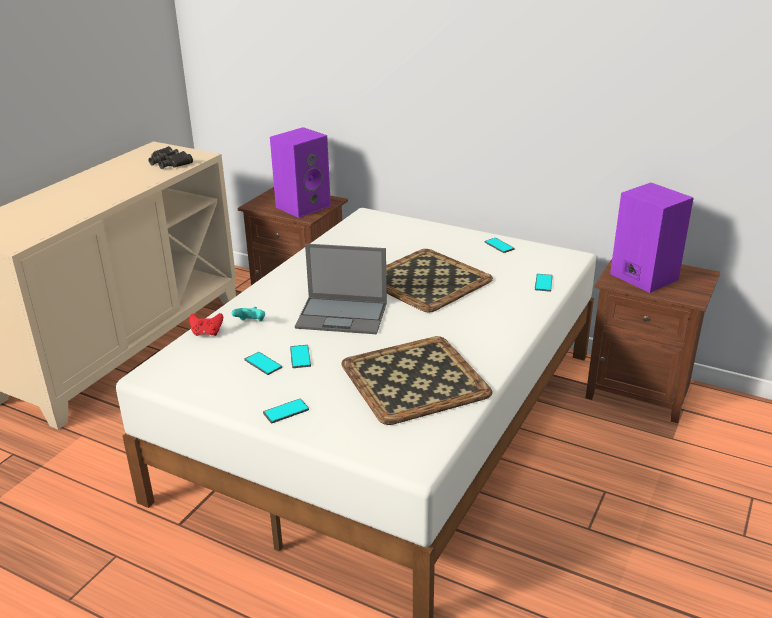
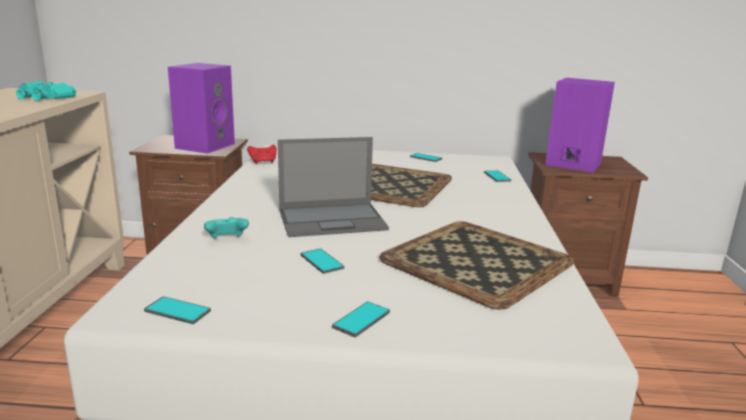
camera: 25 degrees left, 10 degrees down
(170, 163) = (45, 98): black binoculars -> turquoise binoculars
(207, 333) = (174, 256): red game controller -> red game controller (263, 162)
(263, 364) = (280, 275): phone -> phone (177, 311)

